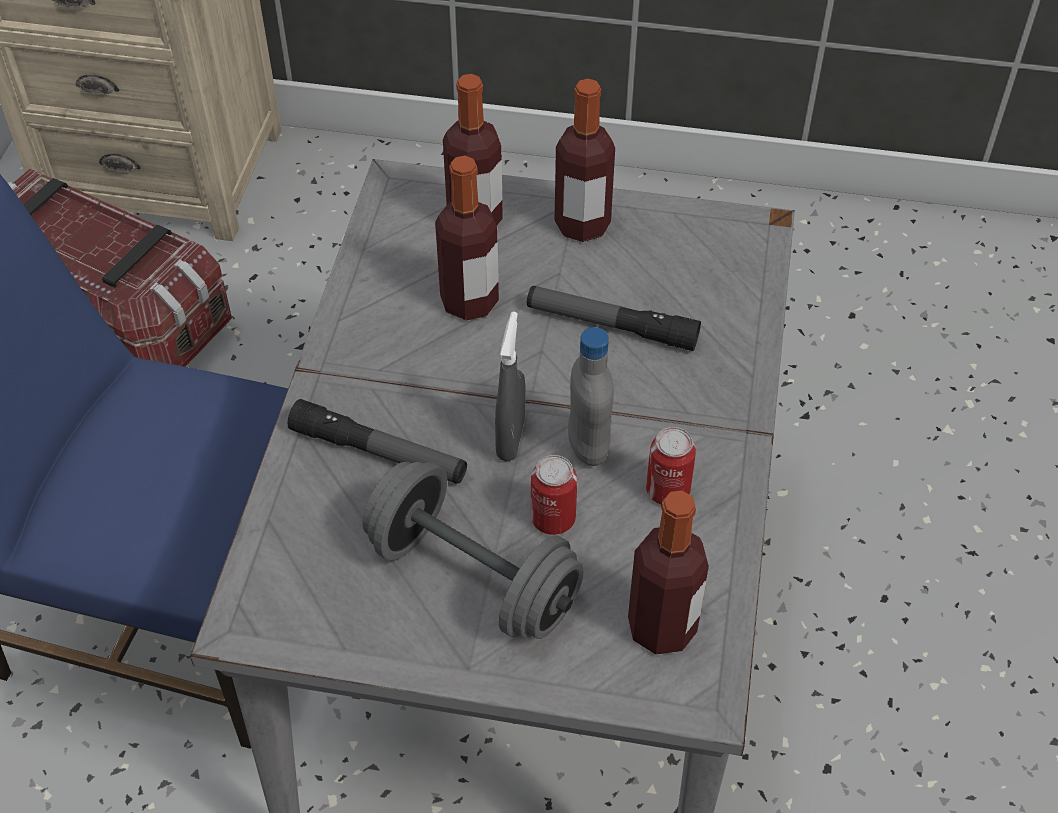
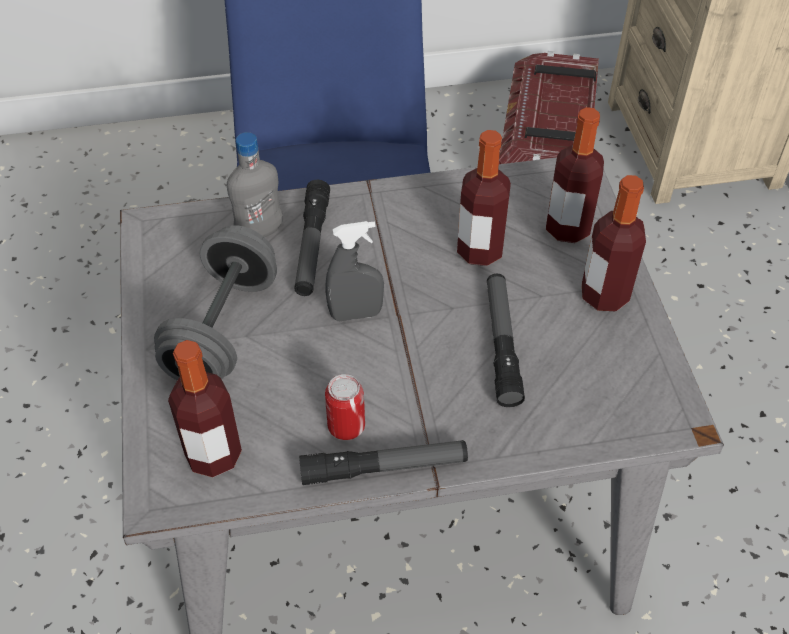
camera: 70 degrees right, 0 degrees up
(553, 518) = (291, 360): can -> none
(588, 446) = (369, 363): grey bottle -> grey bottle (259, 232)
(734, 472) = (384, 468): none -> flashlight

